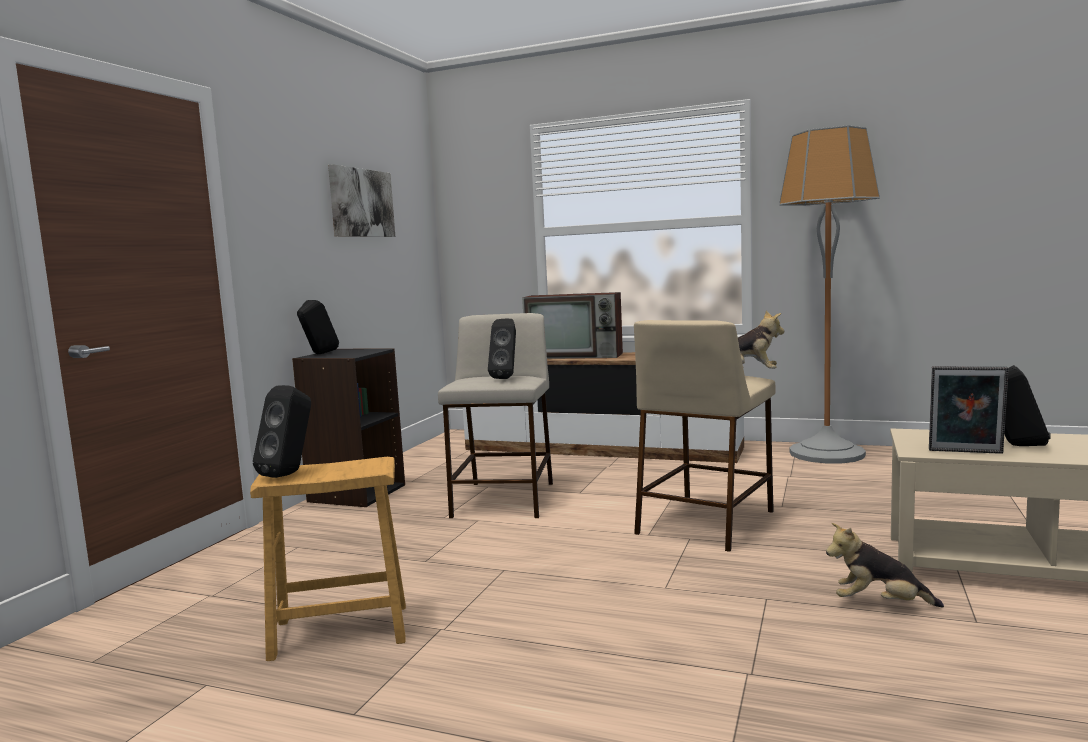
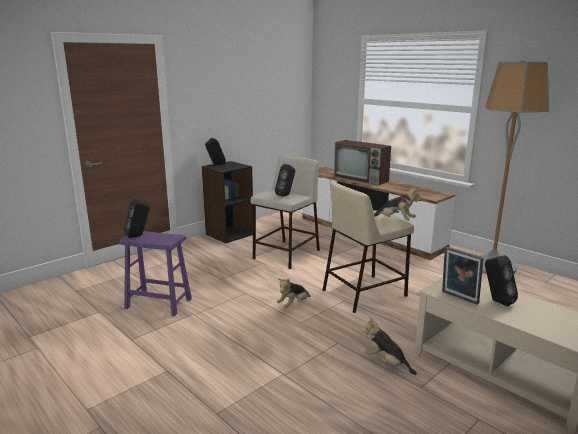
camera: 25 degrees right, 10 degrees up
(340, 631) = (158, 303): brown stool -> purple stool
(361, 203) = (255, 82): picture -> none
(615, 565) = (293, 305): none -> plush toy

